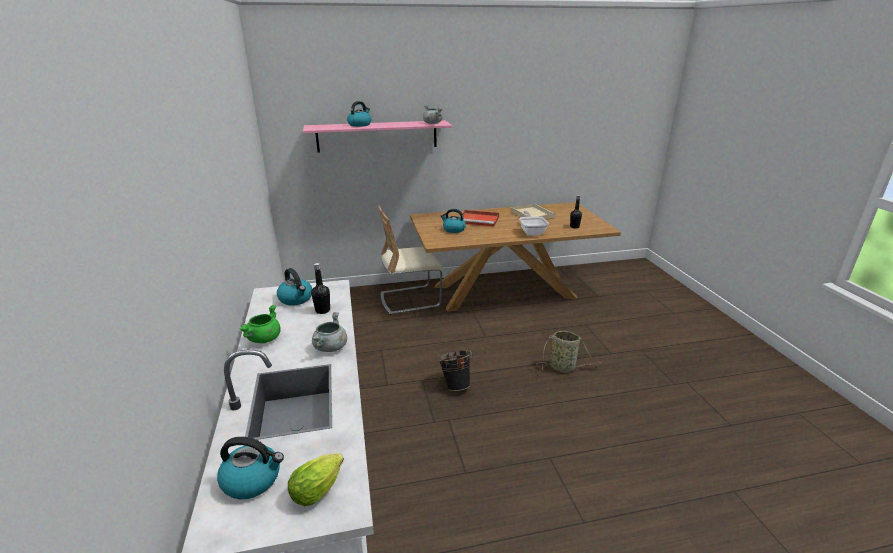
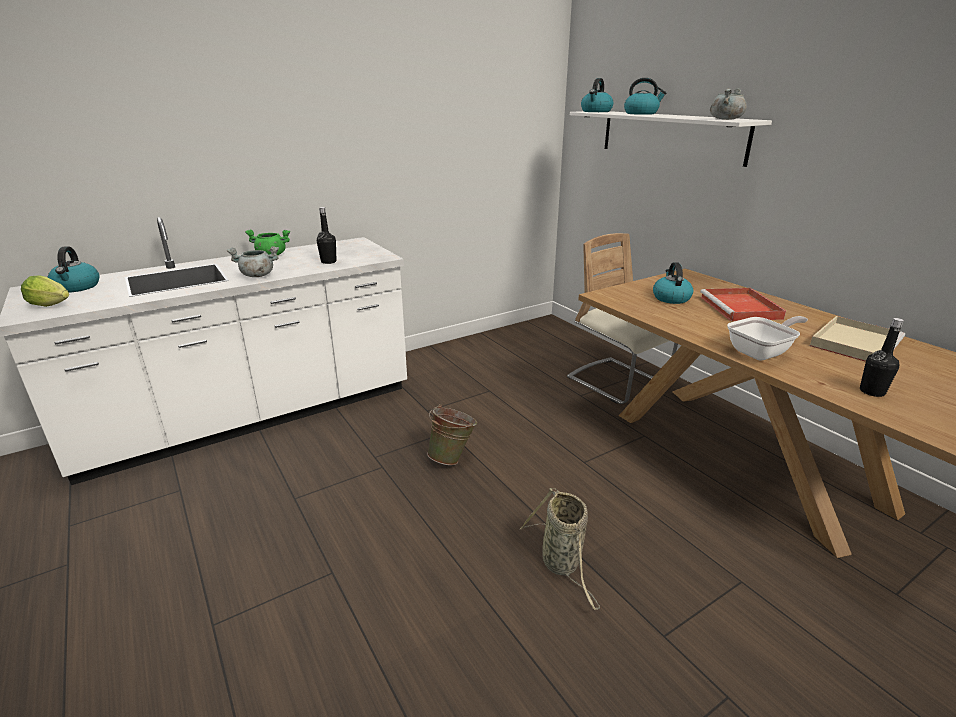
camera: 70 degrees right, 0 degrees up
(296, 299) = (348, 250): kettle -> kettle (596, 111)
(377, 136) = (670, 136): pink shelf -> white shelf
(455, 384) = (452, 458): black bucket -> green bucket

